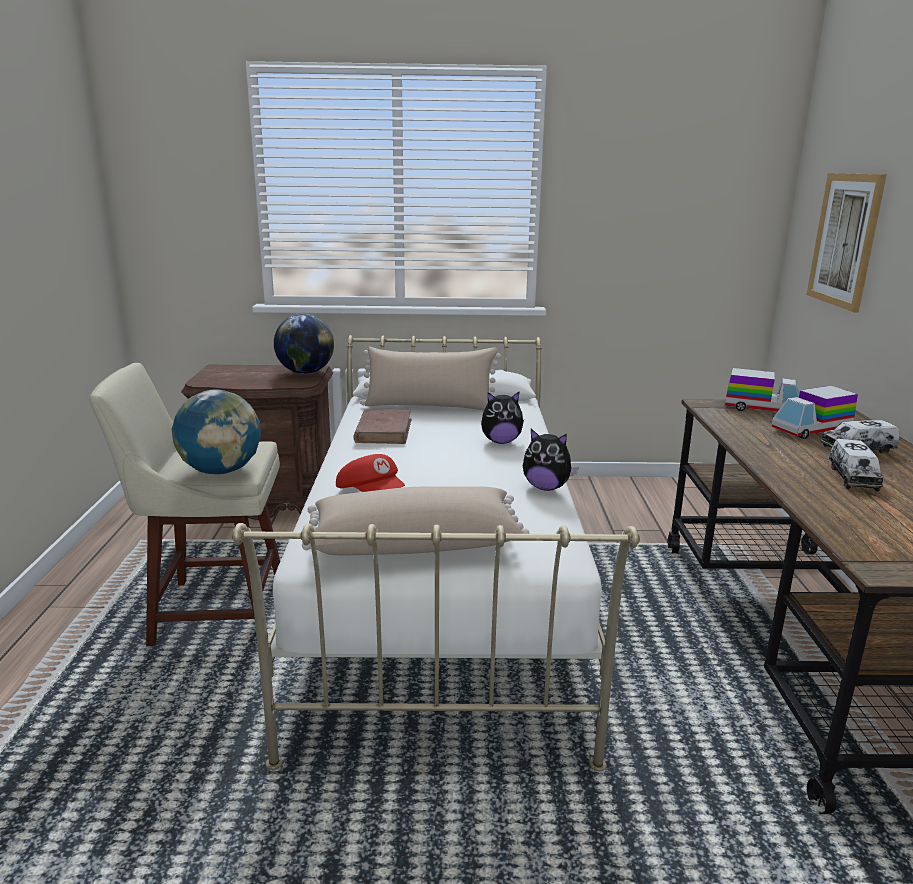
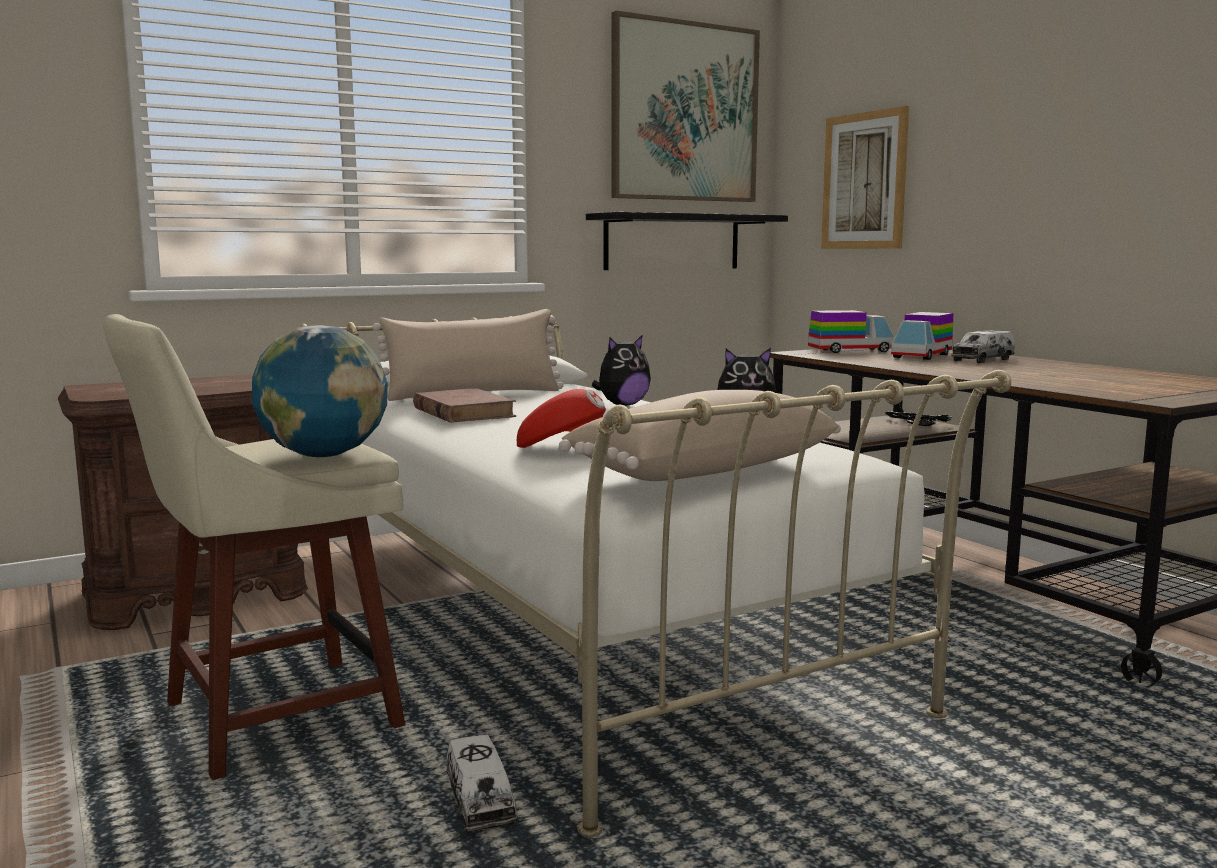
camera: 30 degrees left, 10 degrees down
(305, 372) = (249, 379): globe -> none
(673, 277) = (672, 242): none -> black shelf
(697, 164) = (684, 112): none -> picture
(853, 477) = (1019, 370): toy truck -> toy truck (480, 803)

